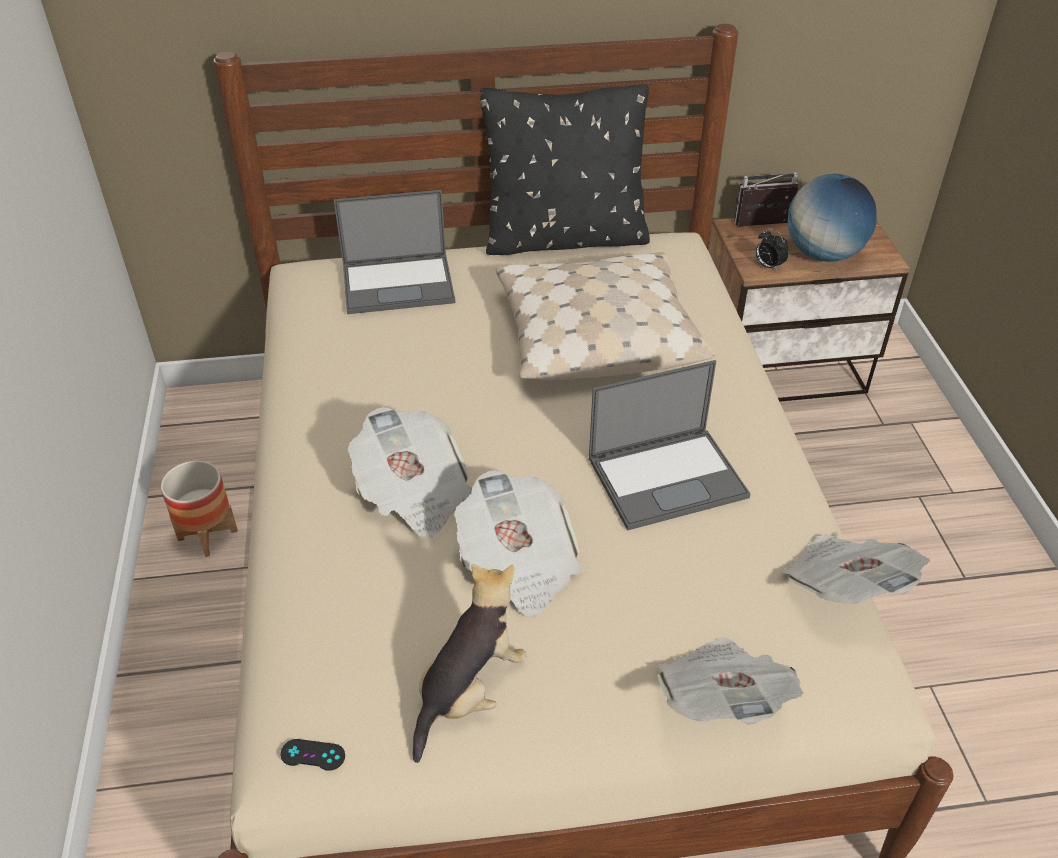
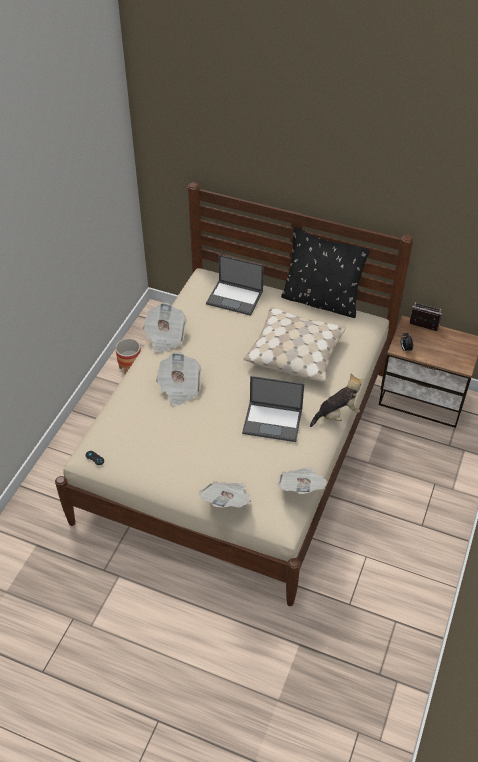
camera: 30 degrees right, 5 degrees up
(469, 690) = (152, 461): plush toy -> plush toy (337, 415)
(519, 564) = (196, 429): newspaper -> newspaper (165, 337)
(823, 254) = (436, 353): globe -> none

